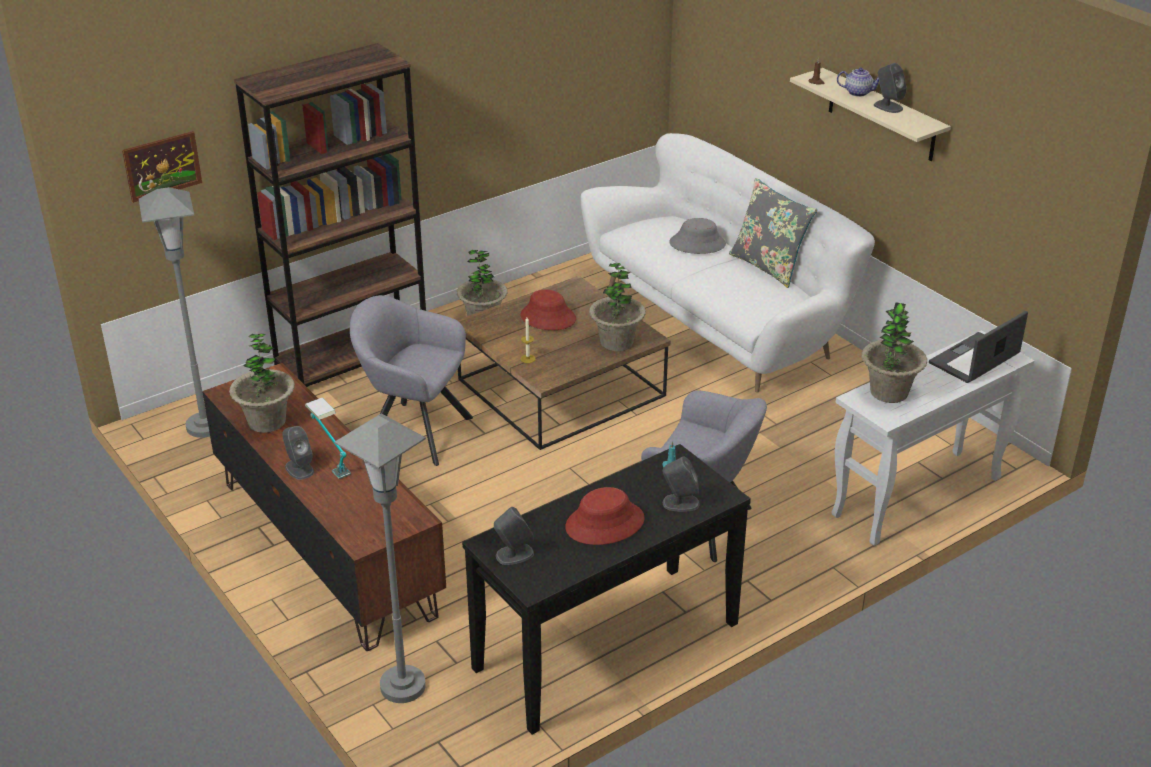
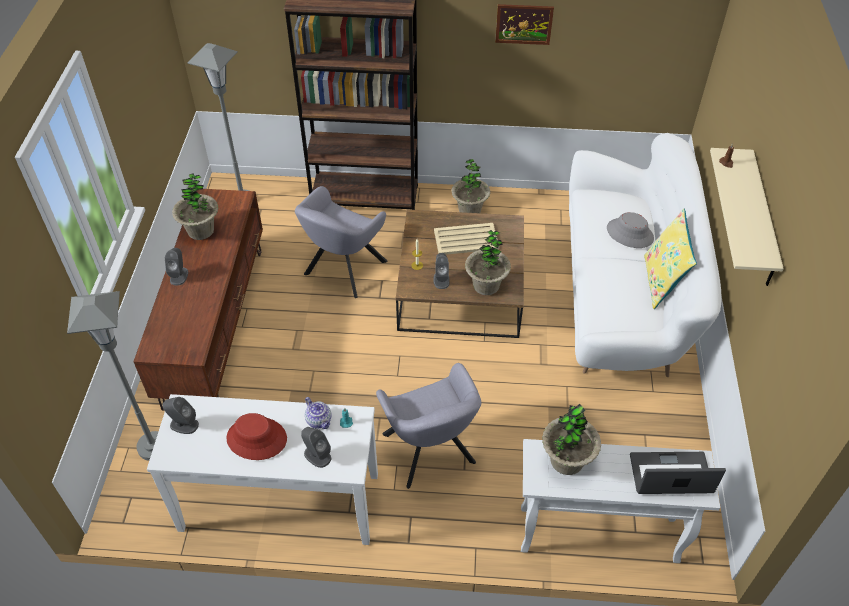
camera: 40 degrees right, 15 degrees up
(162, 166) = (238, 24): picture -> picture (524, 24)
(330, 461) = (199, 281): table lamp -> none
(413, 430) = (342, 270): grey armchair -> grey armchair turned 120 degrees counterclockwise
(548, 318) = (465, 239): red hat -> beige tray
(607, 646) = (280, 502): black console table -> white console table
(768, 266) = (661, 282): grey pillow -> yellow pillow
(858, 93) = (748, 191): teapot -> teapot (319, 421)
(888, 106) = (754, 219): grey speaker -> grey speaker (441, 280)

